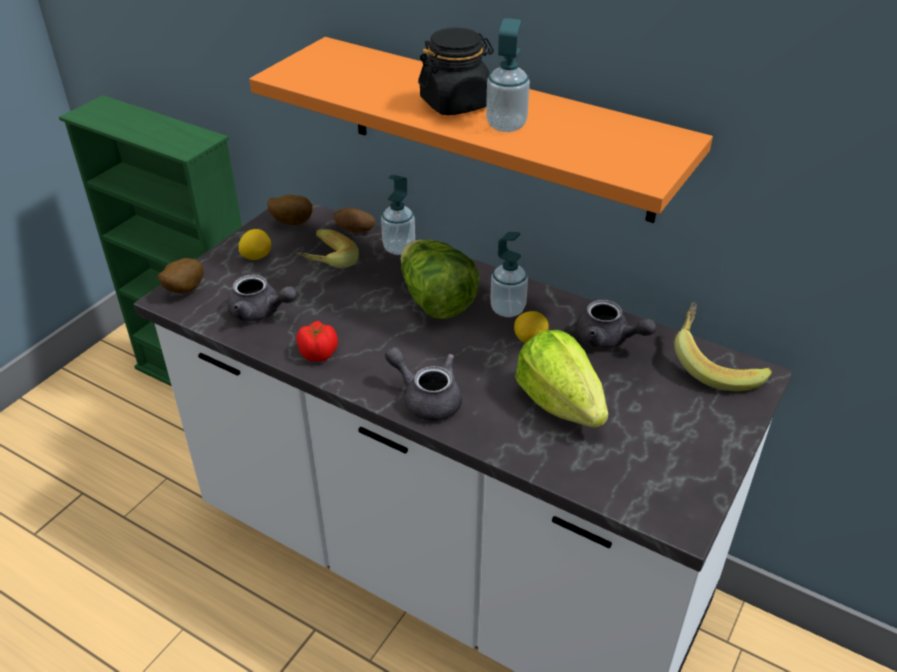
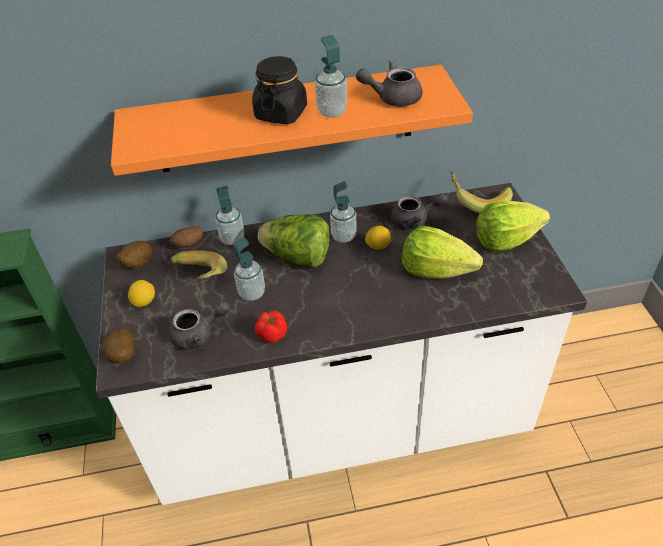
camera: 40 degrees left, 5 degrees up
(350, 306) = (252, 293): none -> soap dispenser
(426, 398) = (368, 316): grey teapot -> grey teapot (392, 98)
(690, 426) = (505, 240): none -> lettuce

